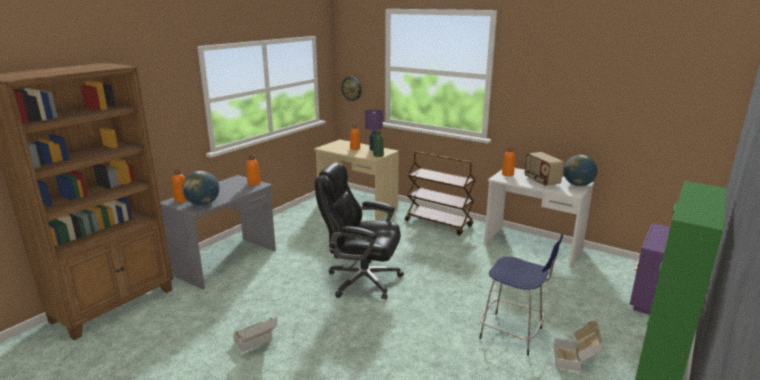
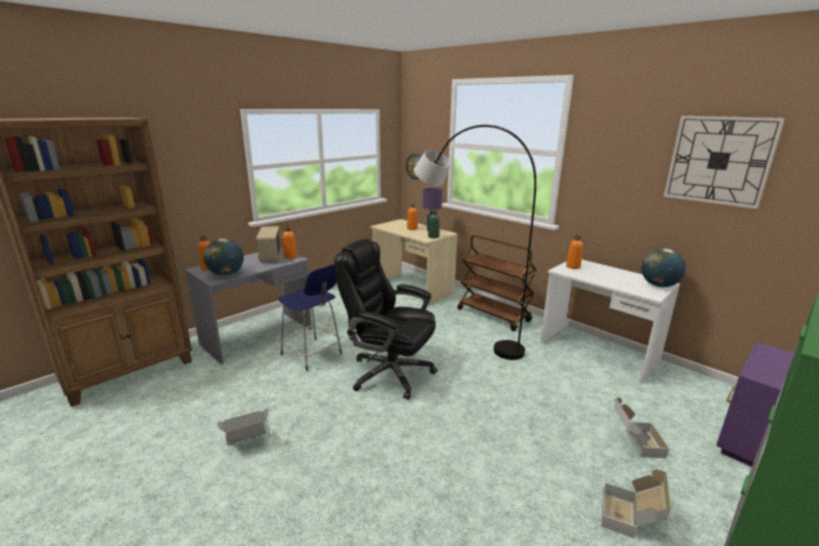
camera: 10 degrees right, 0 degrees up
(414, 240) = (461, 332): none -> grey floor lamp
(513, 334) = (552, 467): blue stool -> blue stool (312, 355)
(541, 181) = (612, 277): radio -> radio (270, 257)
(571, 310) = (634, 443): none -> cardboard box
(615, 82) = (719, 160): none -> wall clock

